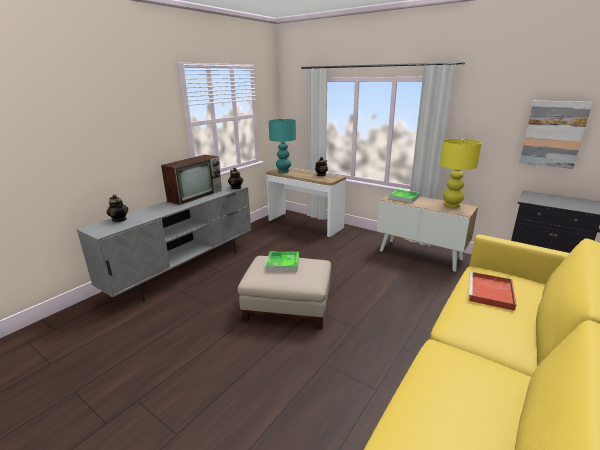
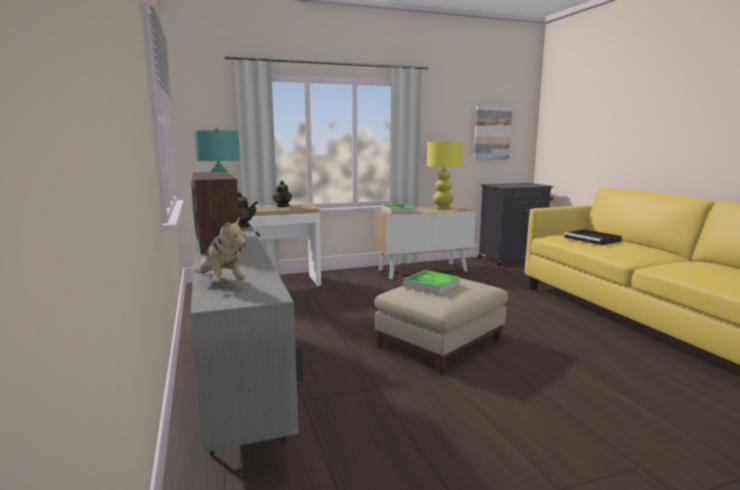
camera: 55 degrees left, 10 degrees down
(119, 220) = (221, 283): teapot -> plush toy
(491, 293) = (593, 239): red tray -> black tray

